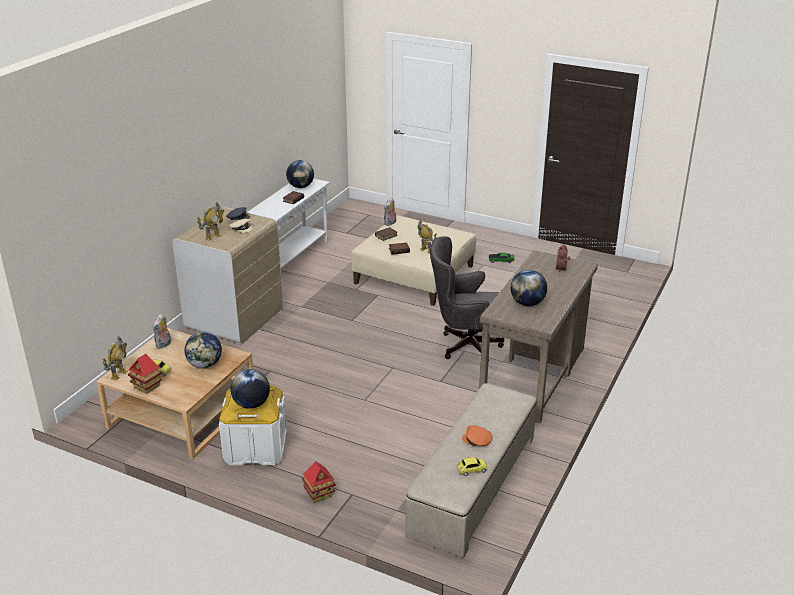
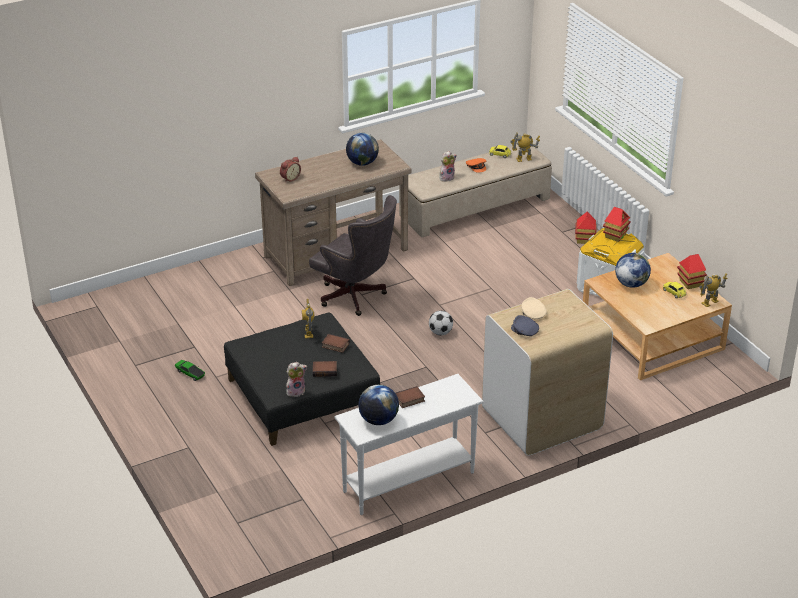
camera: 145 degrees left, 5 degrees up
(164, 345) = (657, 316): plush toy -> plush toy (447, 178)
(213, 237) = (570, 312): toy robot -> toy robot (524, 159)
(251, 404) = (615, 236): globe -> toy house
(367, 347) = (440, 332): none -> football
(414, 274) = (301, 395): beige ottoman -> black ottoman

